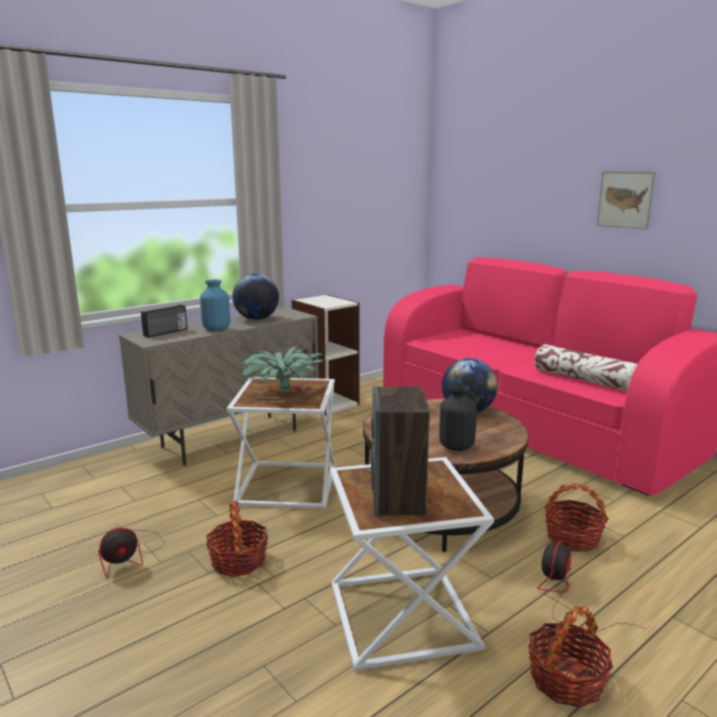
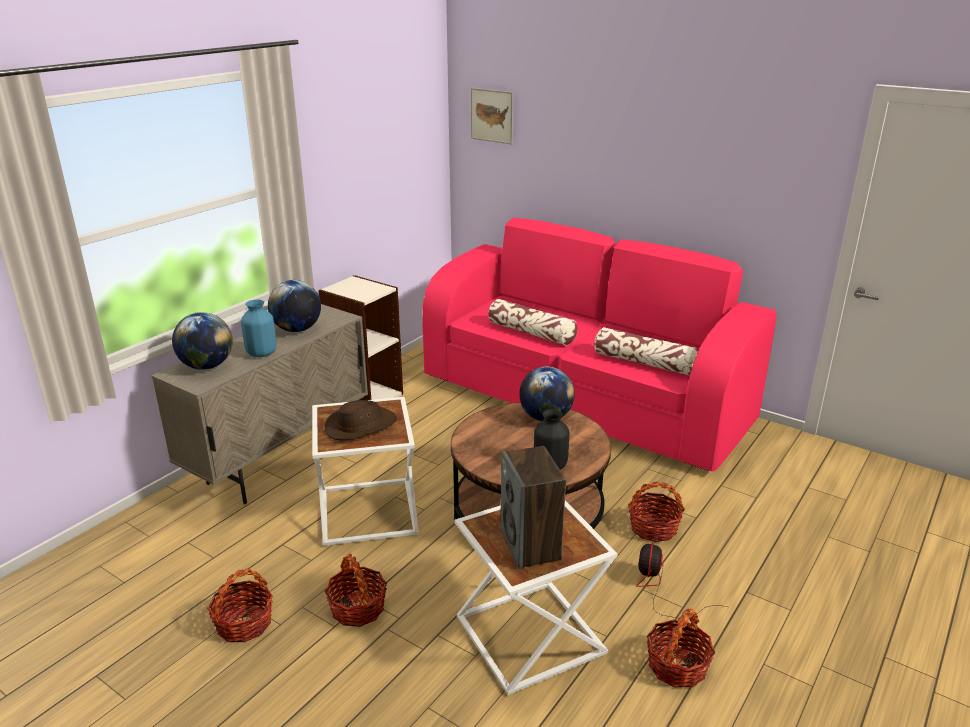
camera: 15 degrees left, 10 degrees up
(129, 556) = (244, 624): fan -> basket
(166, 332) = (207, 366): radio -> globe
(282, 393) = (360, 426): potted plant -> brown hat
(478, 352) = (531, 333): none -> pillow
(625, 199) = (671, 168): picture -> picture (492, 115)

